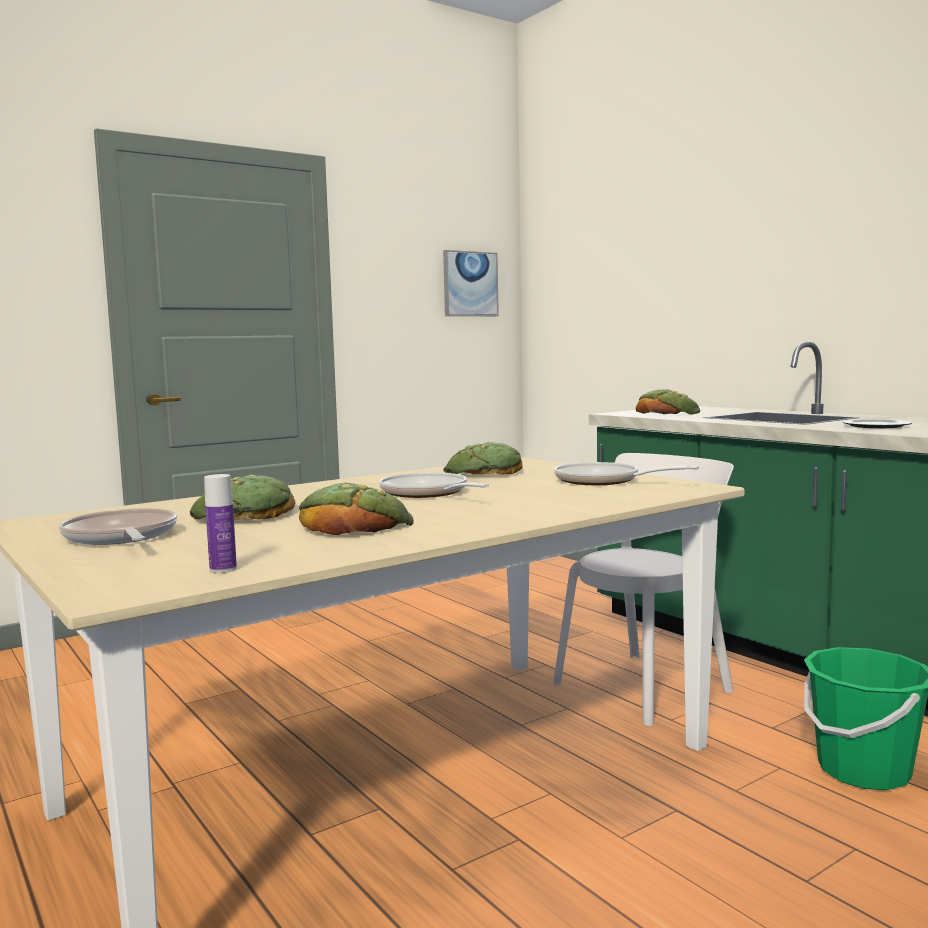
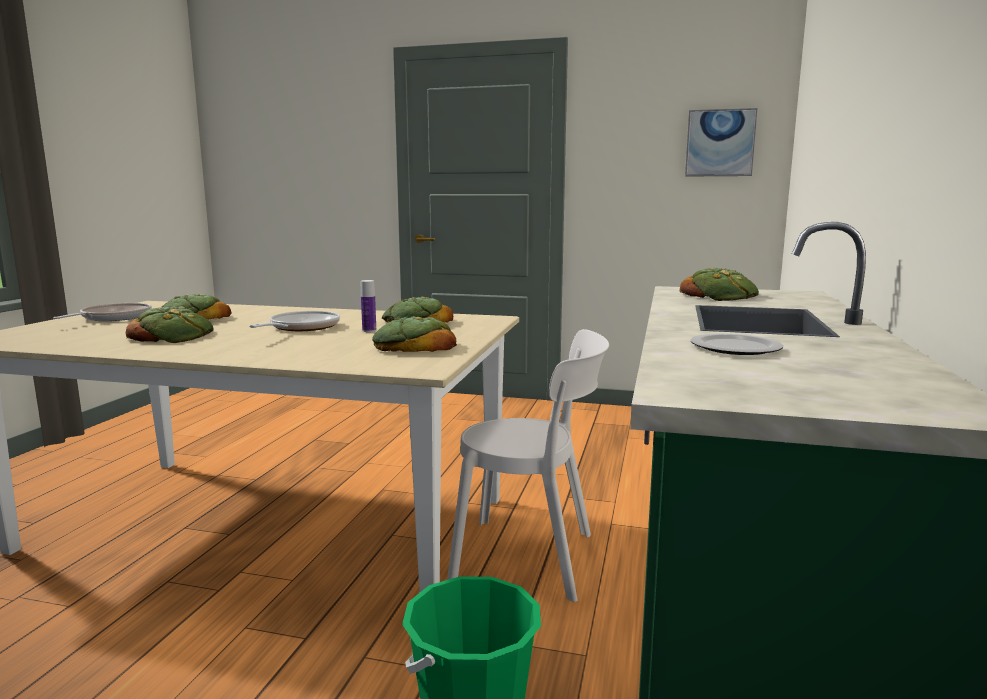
camera: 50 degrees right, 5 degrees up
(223, 569) = (29, 341): bottle -> bottle (369, 330)
(603, 481) = (414, 346): frying pan -> bread

